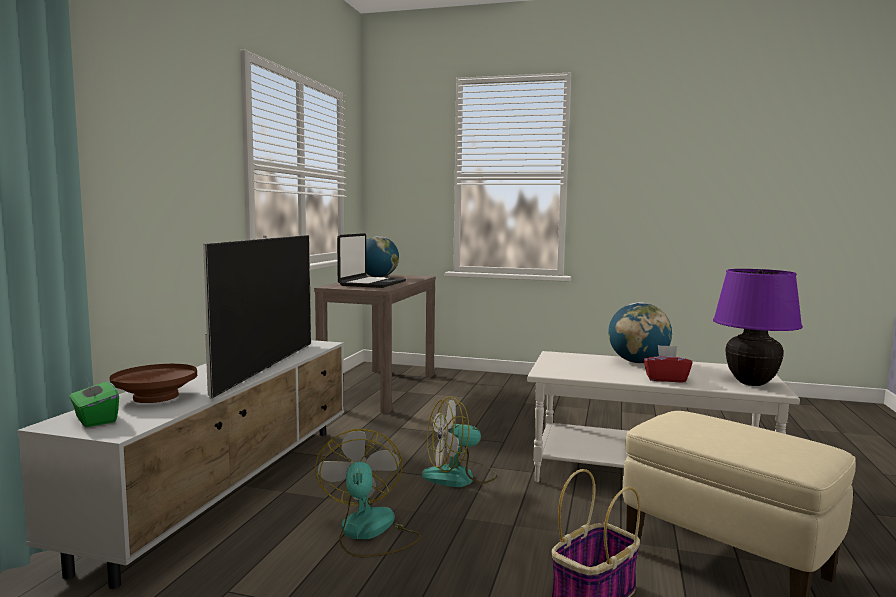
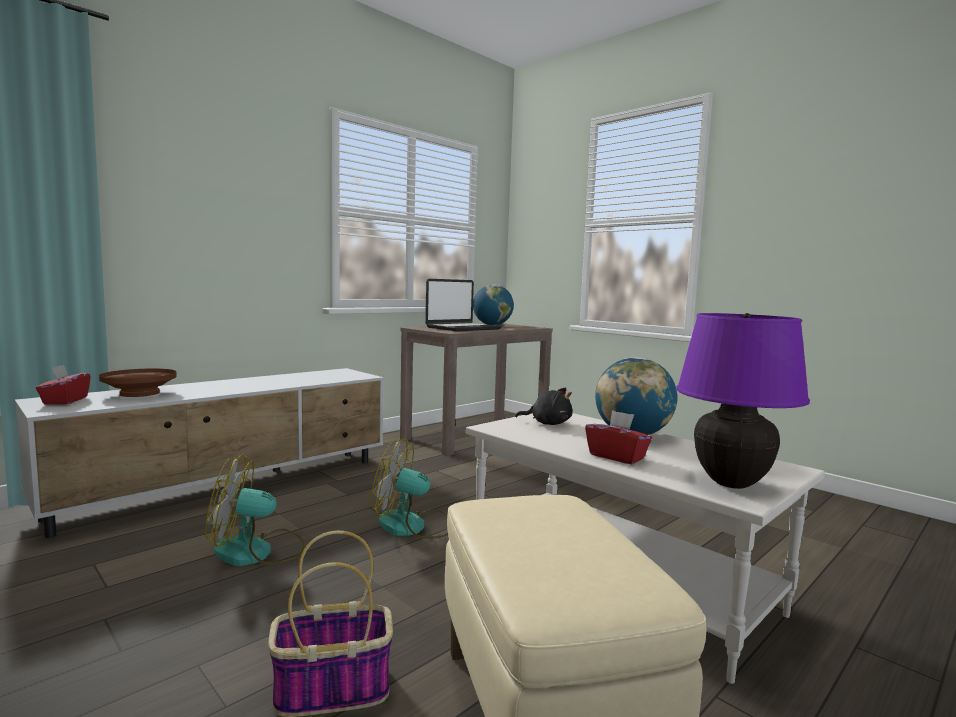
camera: 30 degrees right, 0 degrees up
(95, 419) = (65, 401): green tissue box -> red tissue box
(267, 367) = (269, 386): television -> none
(369, 532) = (257, 552): fan -> fan turned 120 degrees counterclockwise
(571, 363) = (548, 423): none -> black plush toy

